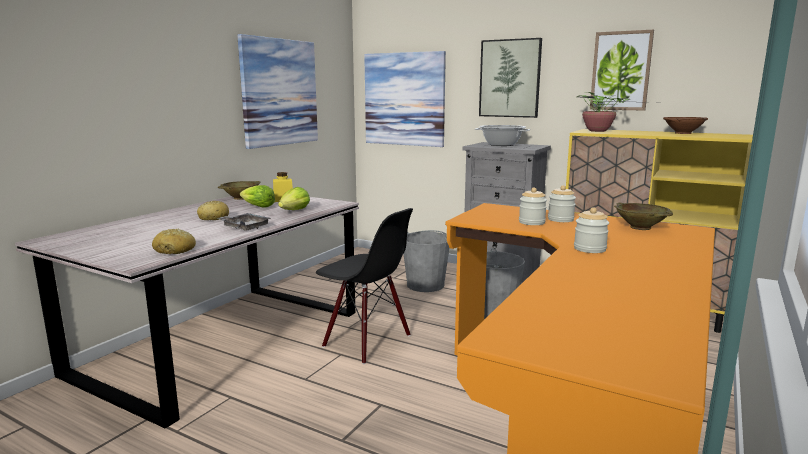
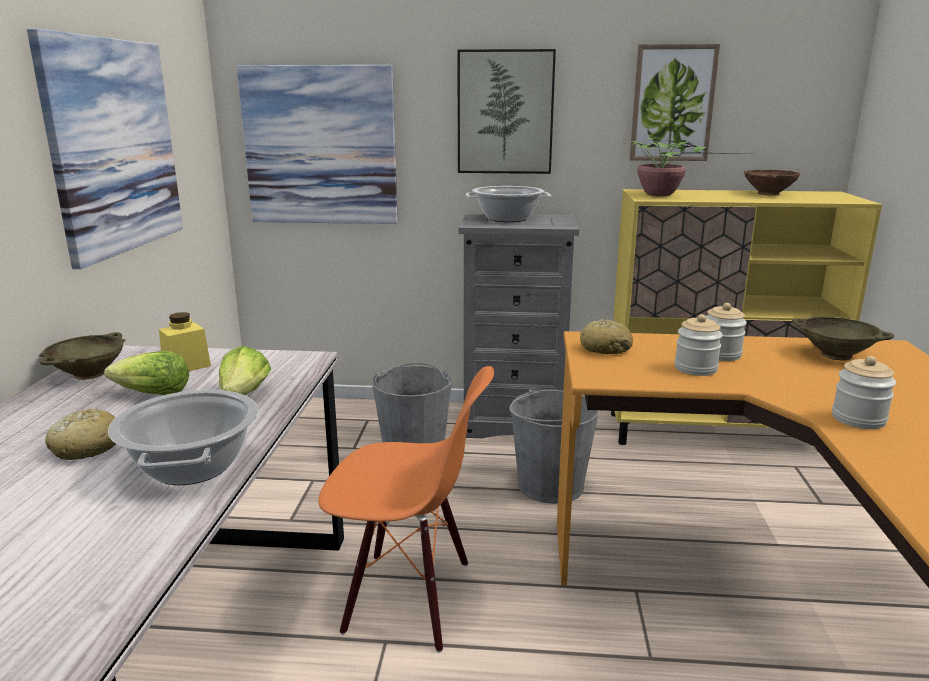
camera: 25 degrees left, 5 degrees up
(175, 250) = (101, 590): bread -> bread (605, 348)
(245, 227) = (192, 466): grey tray -> cooking pot
(366, 341) = (408, 598): black chair -> orange chair

